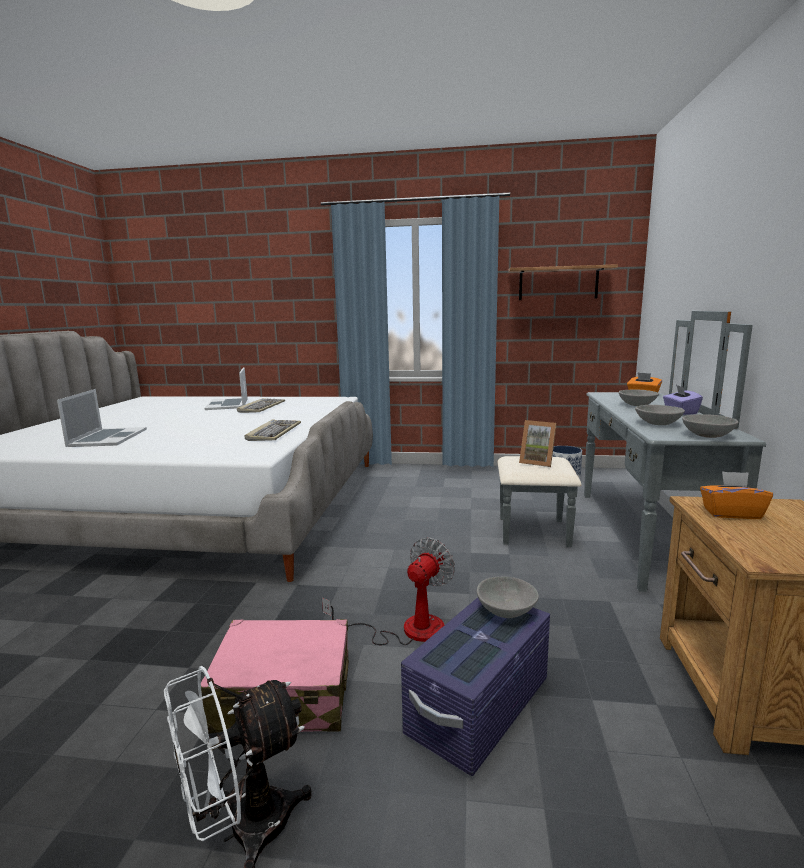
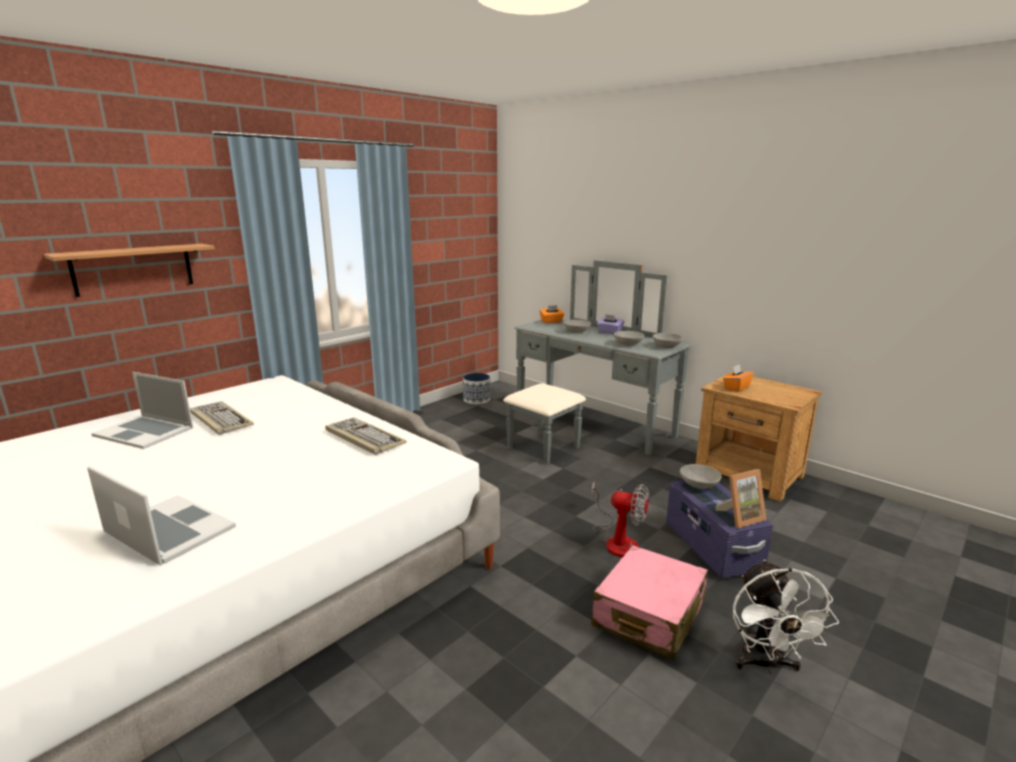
camera: 55 degrees left, 5 degrees up
(407, 630) = (617, 540): fan -> fan turned 135 degrees clockwise
(537, 462) = (545, 391): picture frame -> picture frame (740, 517)
(558, 283) = (446, 230): shelf -> shelf (133, 269)

